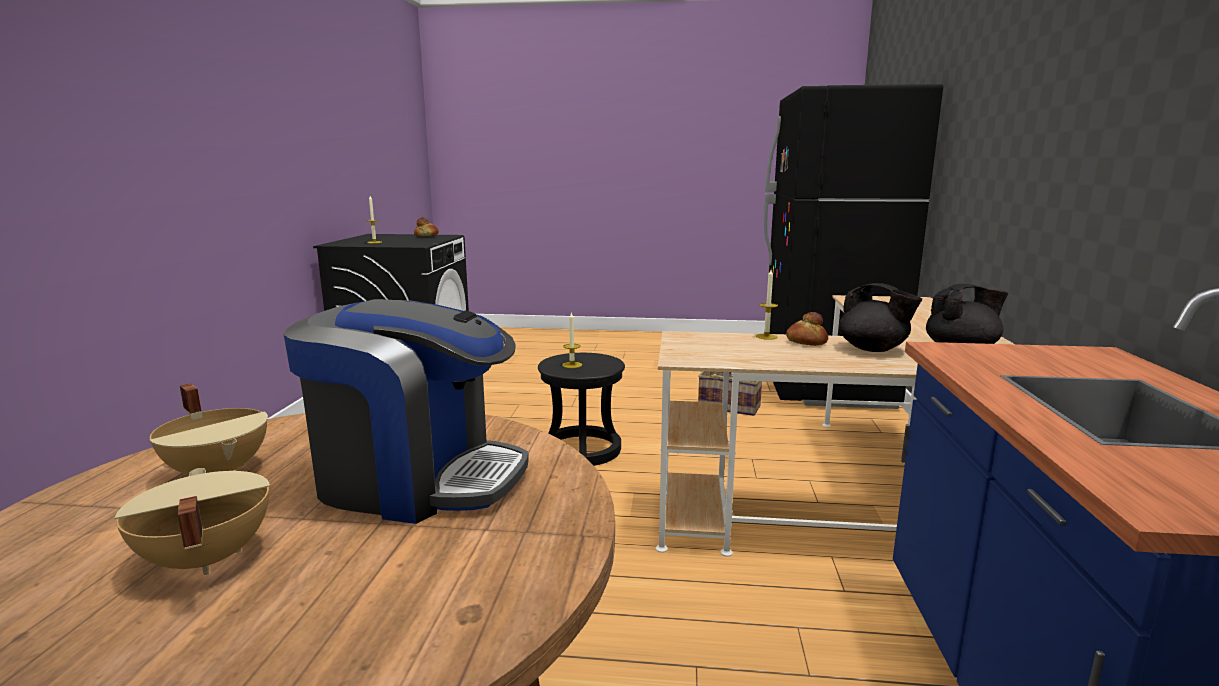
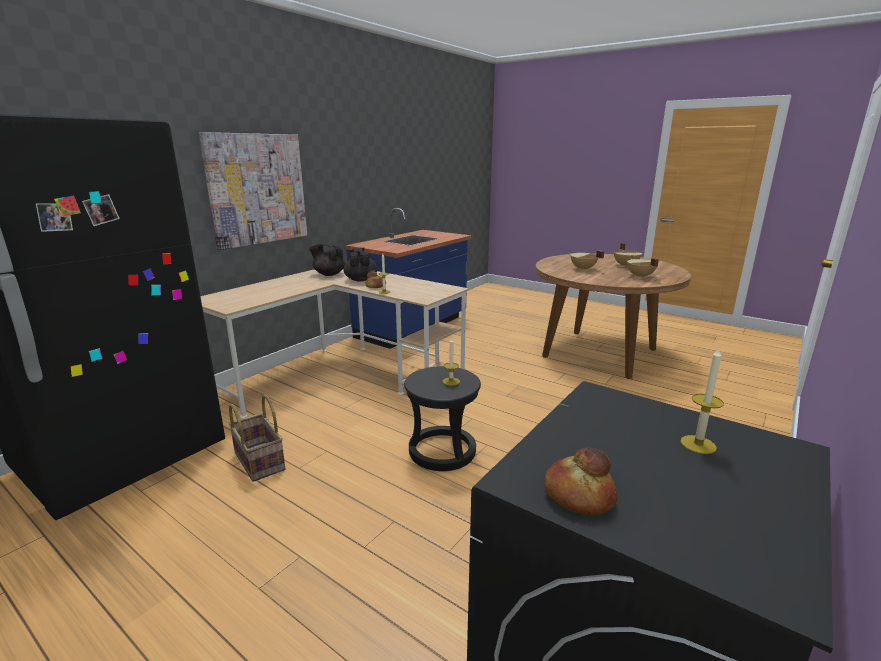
camera: 150 degrees left, 5 degrees up
(417, 479) = (583, 269): coffee machine -> beige cooking pot
(1021, 166) = (257, 189): none -> picture

